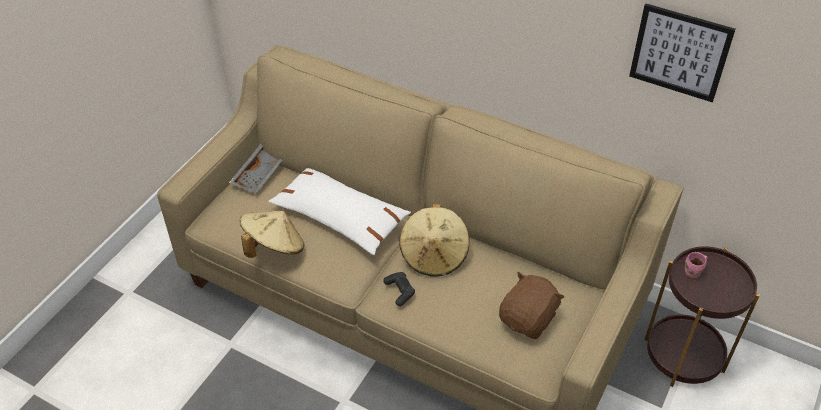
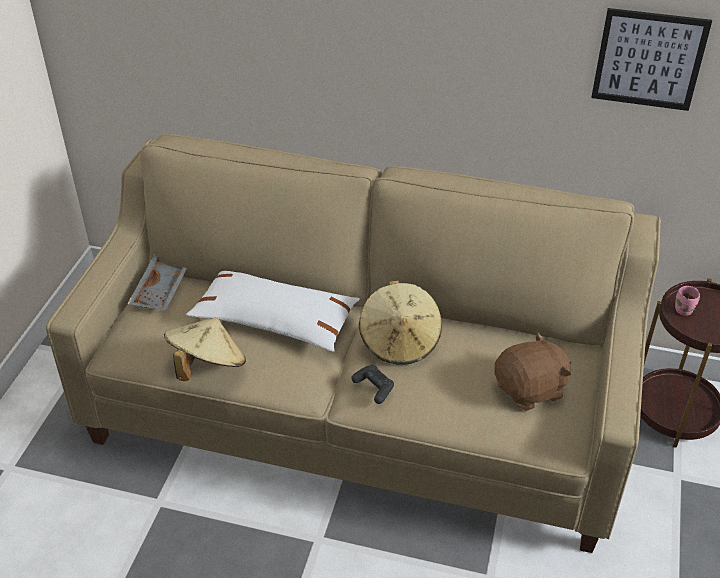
camera: 15 degrees left, 5 degrees down
(528, 319) = (530, 390): brown plush toy -> brown plush toy turned 45 degrees clockwise

